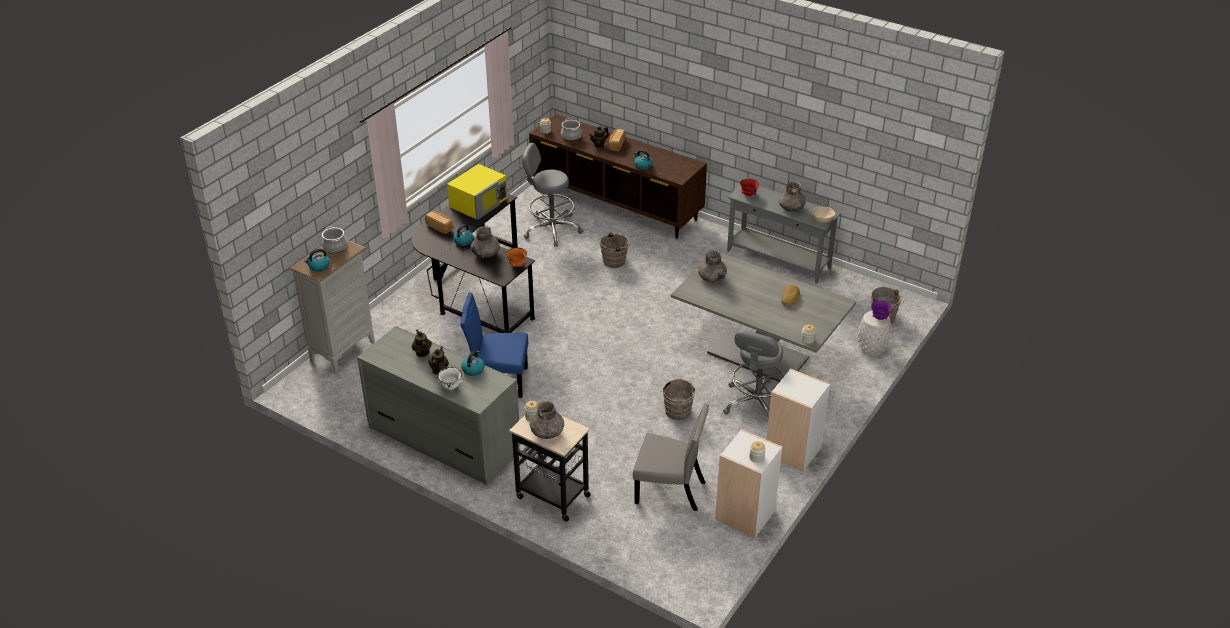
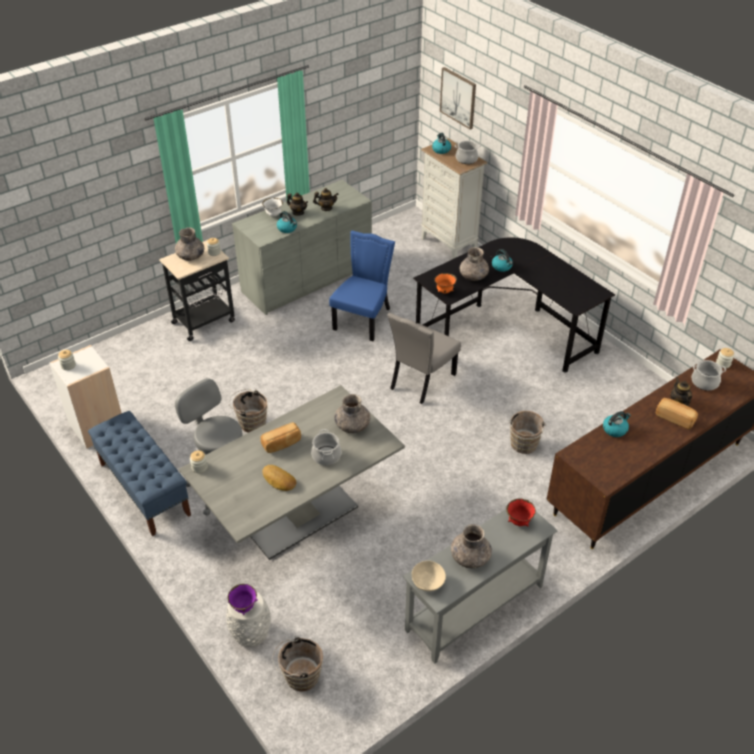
camera: 110 degrees right, 5 degrees up
(285, 218) = (458, 97): none -> picture
(440, 227) = (533, 256): bread -> bread (282, 444)
(479, 202) = (572, 287): yellow microwave -> none
(551, 229) = (606, 408): grey stool -> none
(669, 491) = (160, 388): grey chair -> grey chair (422, 380)
(751, 282) = (326, 456): none -> cooking pot
(792, 451) = (144, 489): bookcase -> blue bench

